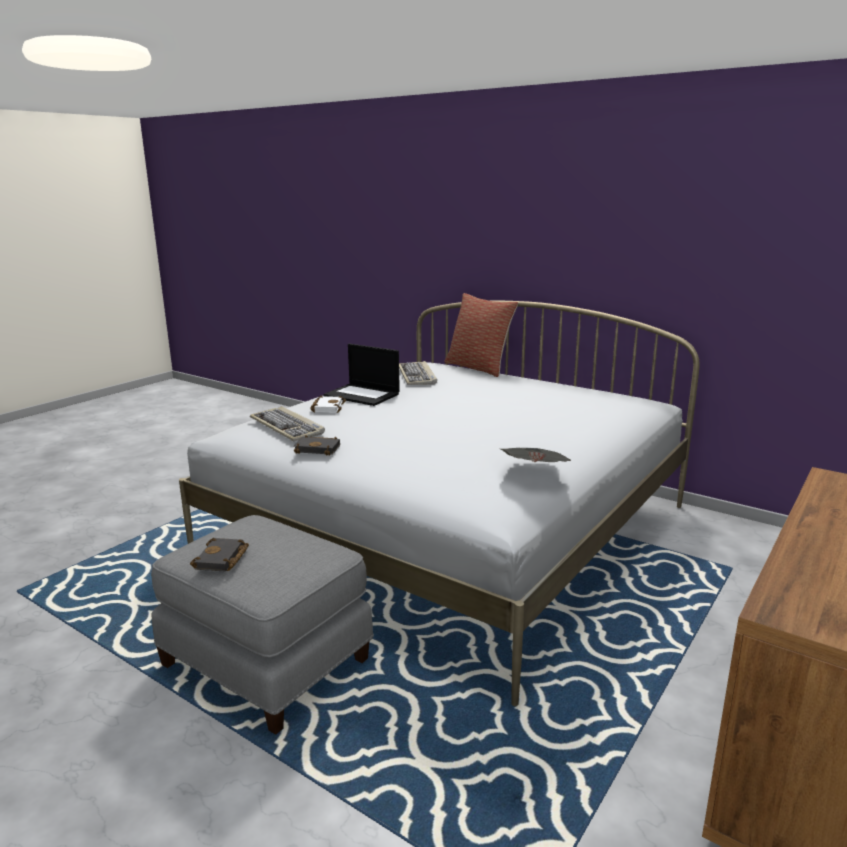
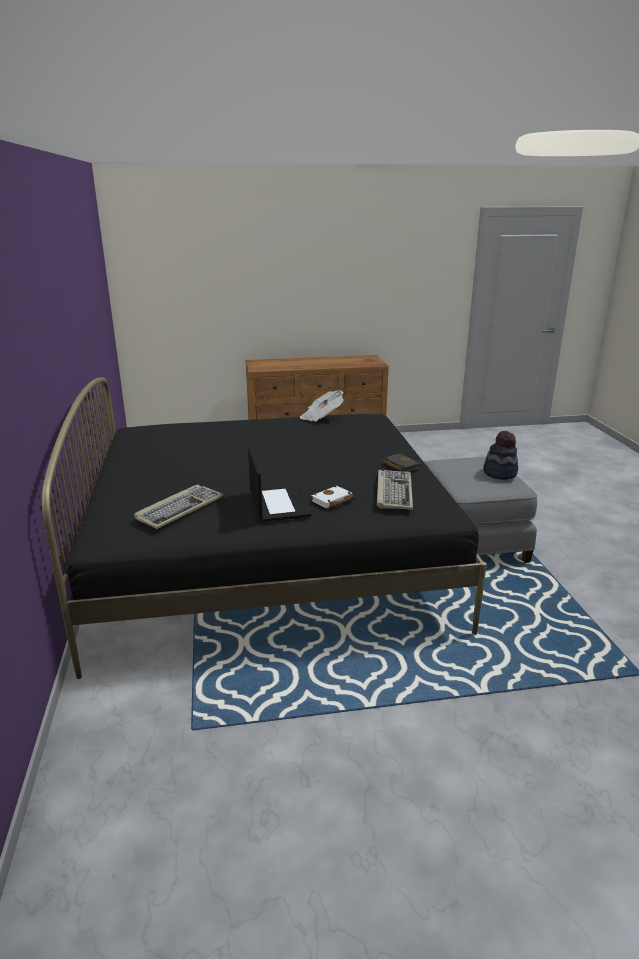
camera: 135 degrees left, 5 degrees up
(222, 559) = (500, 473): black book -> hat
(452, 530) = (268, 558): white bed -> black bed
(479, 367) = (97, 501): pillow -> none

